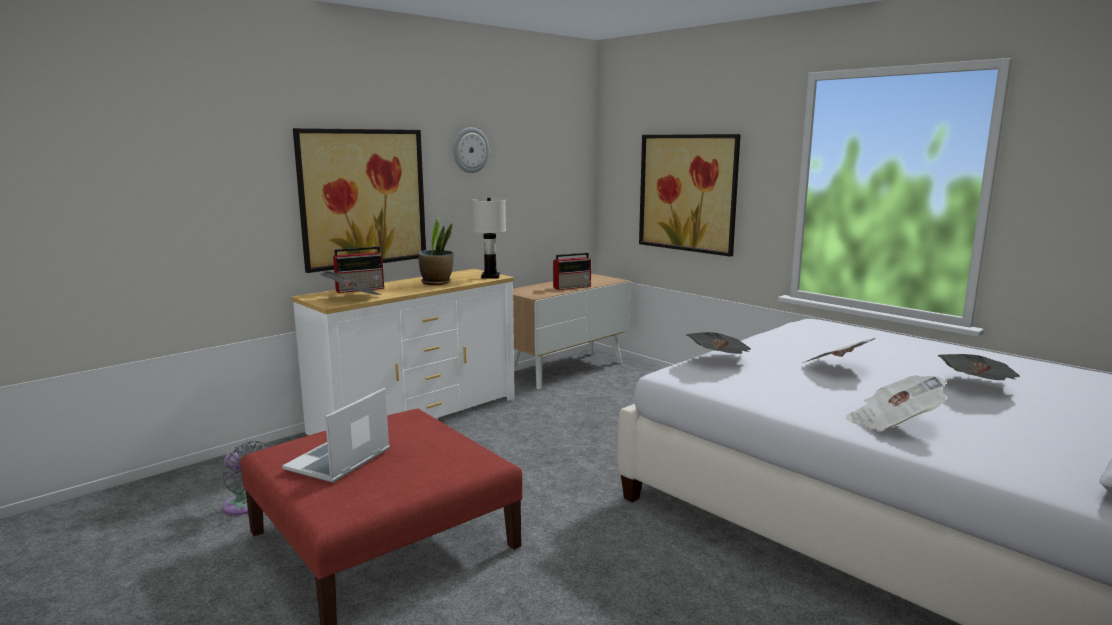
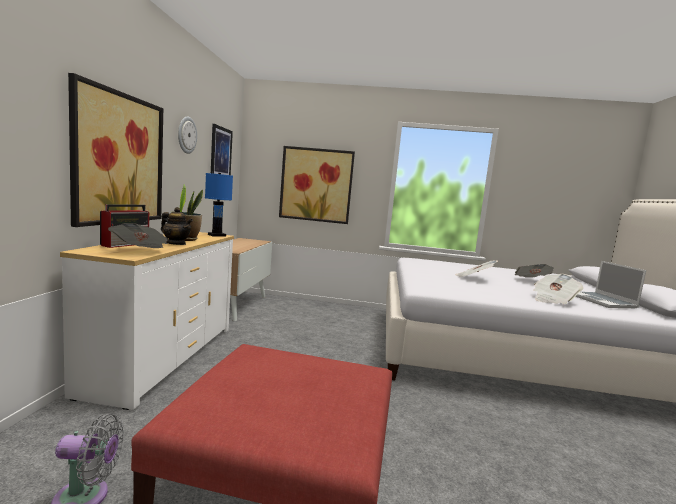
camera: 40 degrees left, 5 degrees down
(338, 461) = (266, 404): laptop -> laptop (603, 301)
(410, 289) = (176, 244): none -> teapot
(490, 276) = (216, 235): white table lamp -> blue table lamp
(544, 159) = (220, 153): none -> picture
(572, 287) = (246, 245): radio -> none
(719, 360) = (425, 279): newspaper -> none

